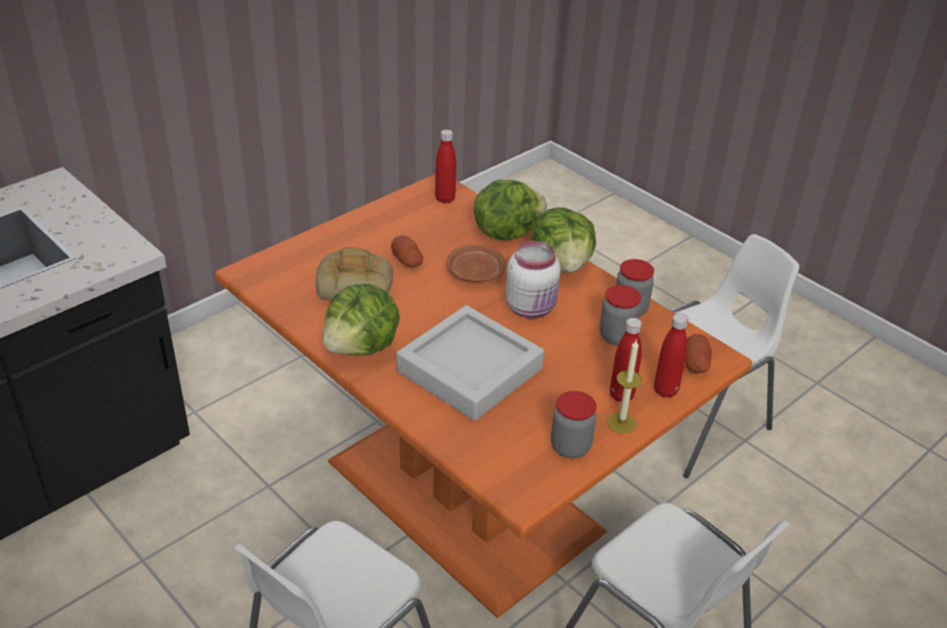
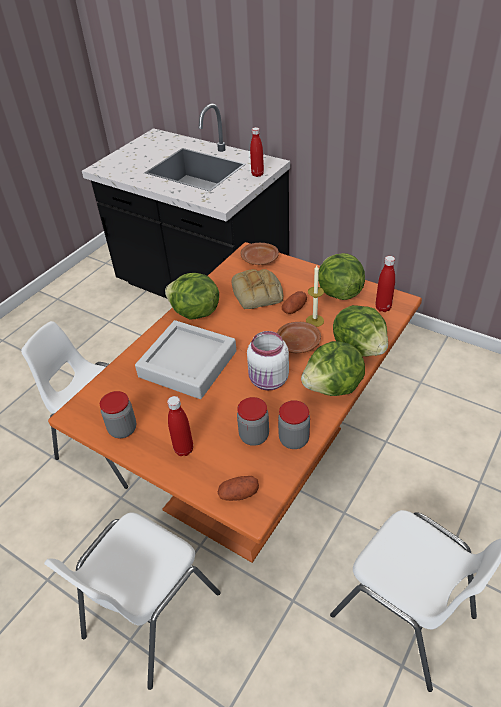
camera: 80 degrees right, 5 degrees up
(276, 265) = (260, 260): none -> brown plate
(396, 221) = (338, 293): none -> lettuce
(621, 423) = (153, 454): candle -> candle (314, 321)
(665, 390) = (197, 477): red bottle -> red bottle (257, 174)

